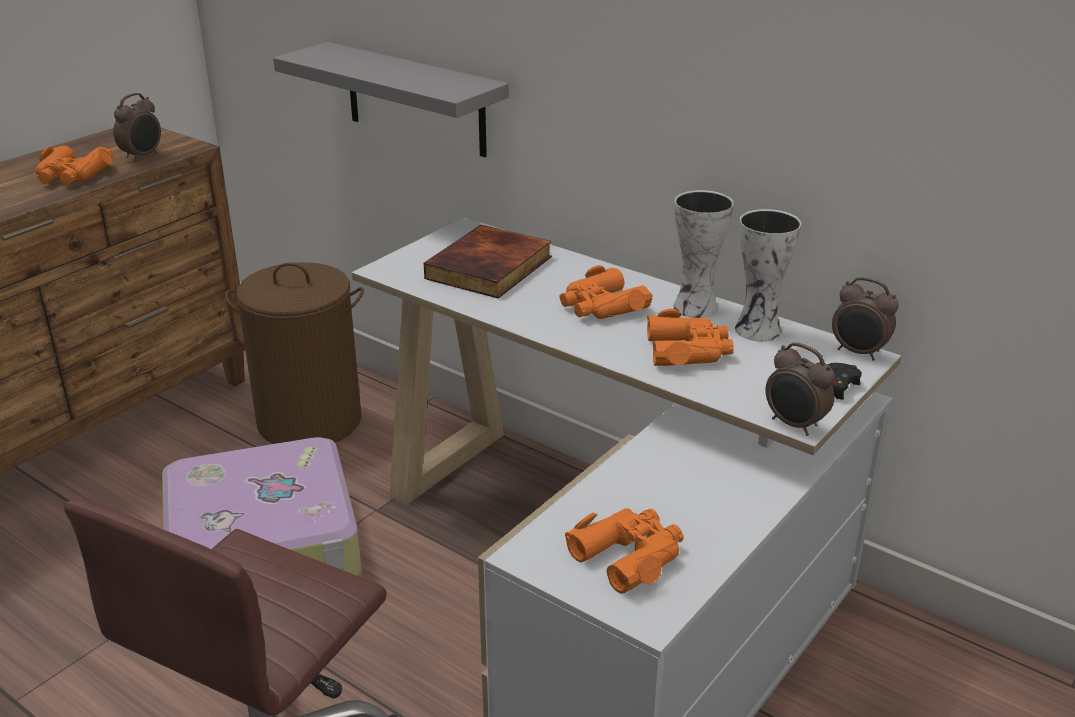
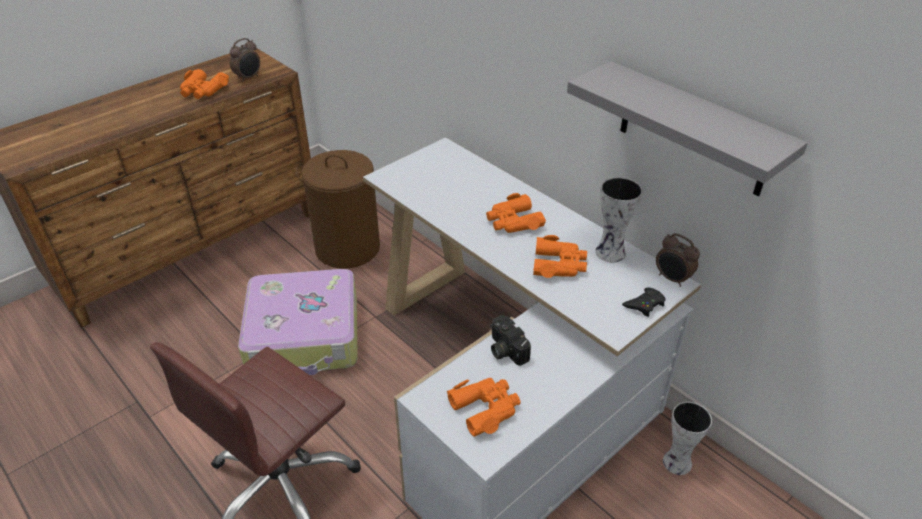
camera: 10 degrees right, 10 degrees up
(415, 100) = (419, 56): grey shelf -> grey shelf (693, 130)
(490, 268) = (450, 182): book -> none
(633, 476) = (505, 349): none -> camera
(693, 307) = (573, 229): vase -> vase (675, 462)
(794, 425) = (610, 333): alarm clock -> none

